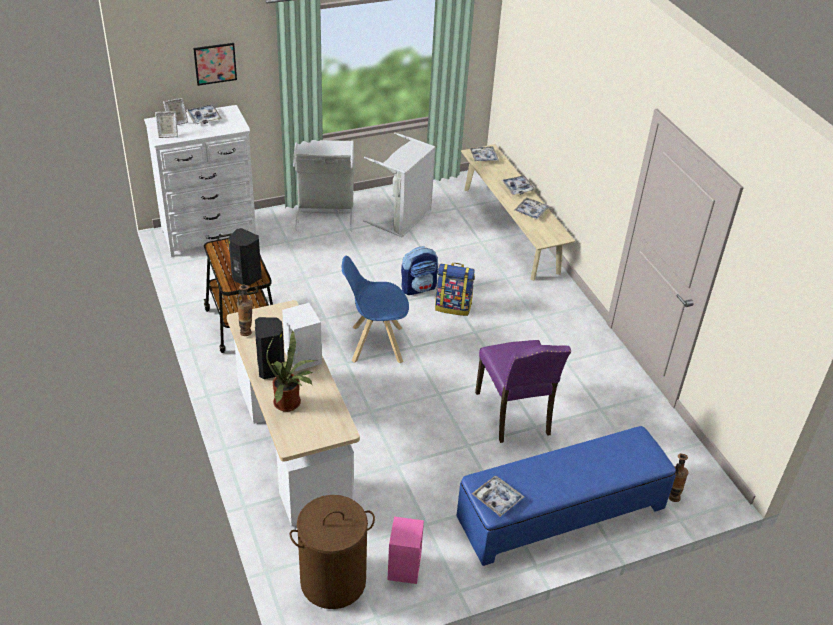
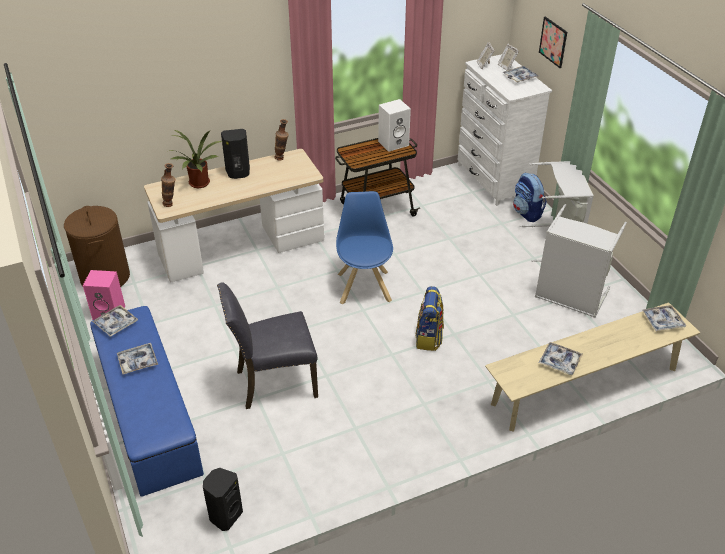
camera: 90 degrees right, 0 degrees up
(245, 278) = (356, 156): black speaker -> black speaker (225, 515)
(301, 357) = (251, 186): white speaker -> white speaker (393, 143)
(419, 288) = (453, 312): backpack -> backpack (527, 213)
(515, 414) = (274, 383): purple chair -> grey chair
(518, 188) = (606, 351): tray -> tray (138, 362)
(673, 495) = (157, 506): vase -> vase (171, 204)

